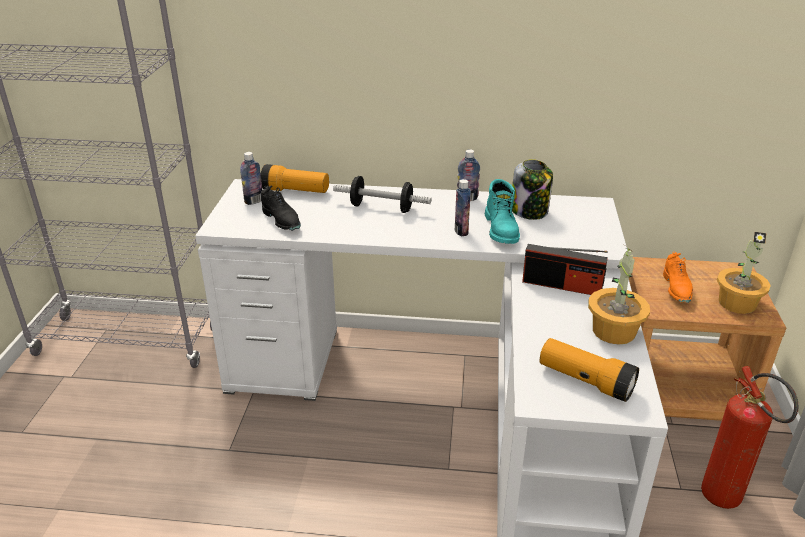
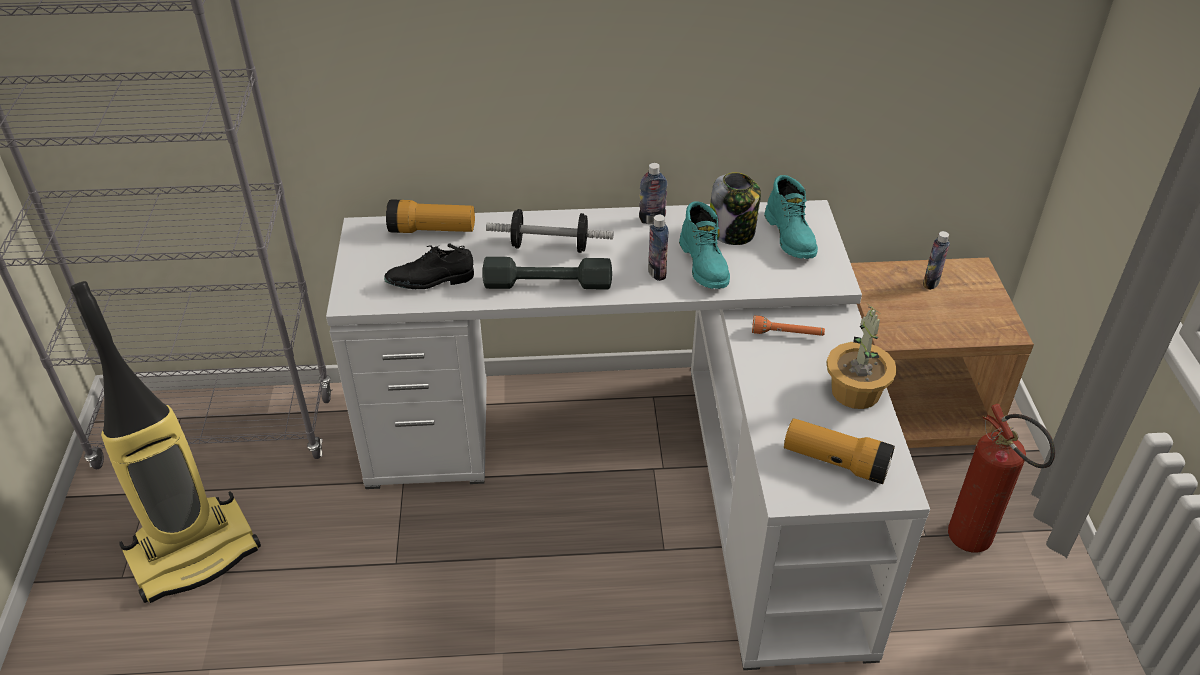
camera: 10 degrees left, 10 degrees up
(81, 421) = (194, 552): none -> vacuum cleaner
(254, 201) = (383, 252): bottle -> bottle (931, 283)
(282, 221) = (430, 281): black shoe -> black shoe turned 120 degrees clockwise
(372, 230) = (548, 283): none -> grey dumbbell
(562, 285) = (787, 334): radio -> orange flashlight
(578, 218) = (791, 236): none -> turquoise boot
(676, 289) = (908, 305): orange shoe -> none
(737, 303) = (977, 316): potted plant -> none

